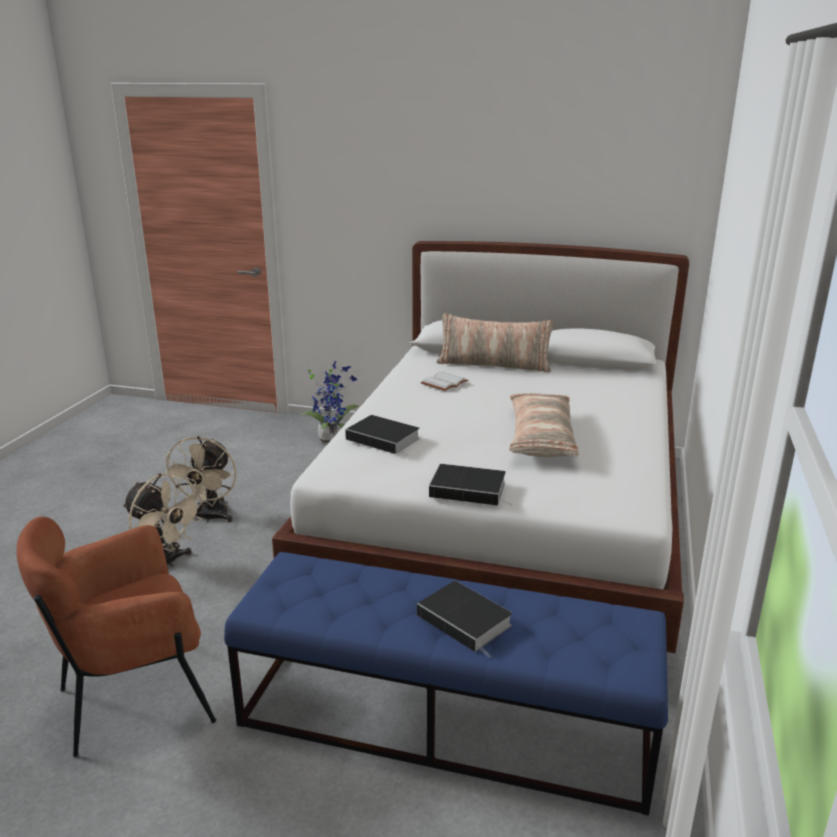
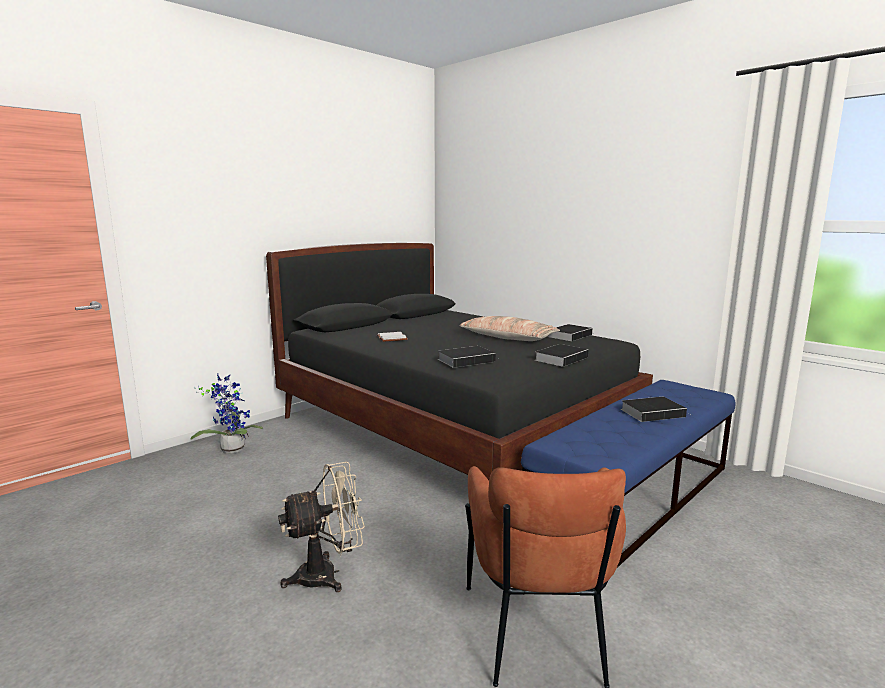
camera: 60 degrees left, 10 degrees down
(210, 518) = (276, 533): beige fan -> none
(494, 365) = (382, 327): pillow -> none
(507, 529) = (452, 428): white bed -> black bed
(622, 473) = (570, 335): none -> book

